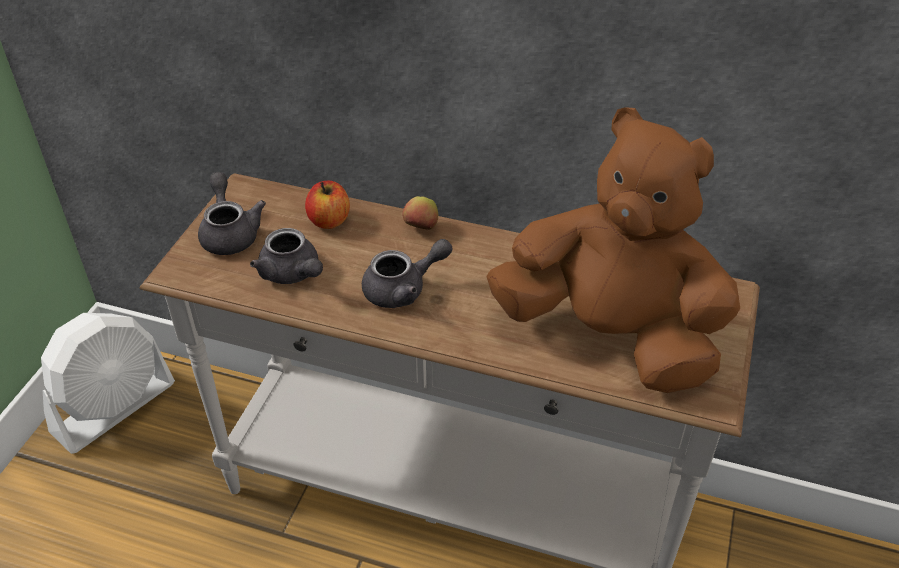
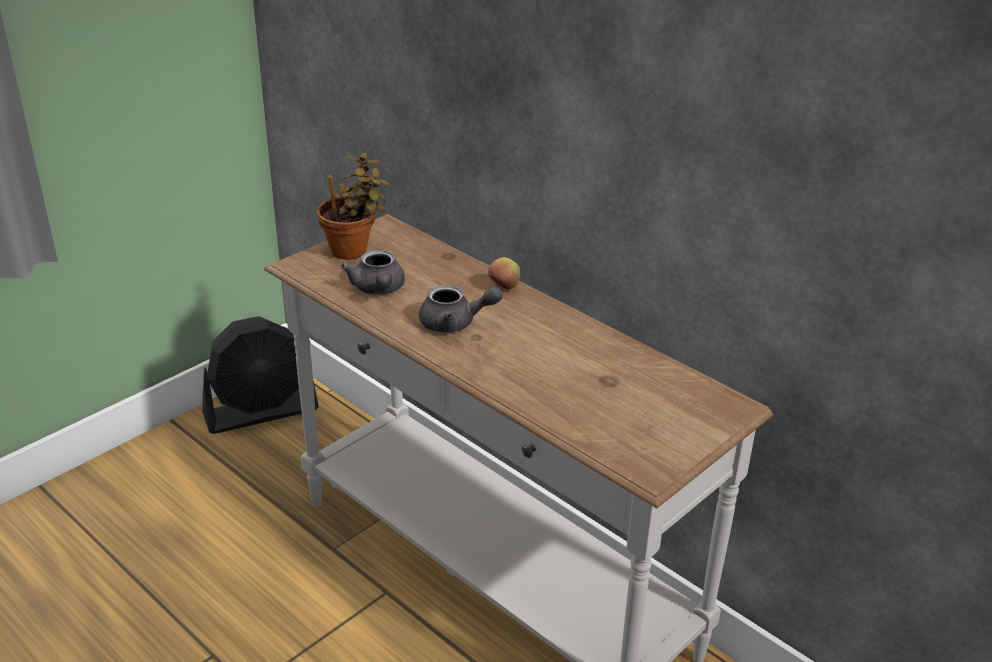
camera: 25 degrees right, 10 degrees down
(115, 407) = (261, 412): white fan -> black fan
(230, 233) = (353, 251): grey teapot -> potted plant
(329, 220) = (435, 263): apple -> none
(610, 336) = (599, 403): brown plush toy -> none

